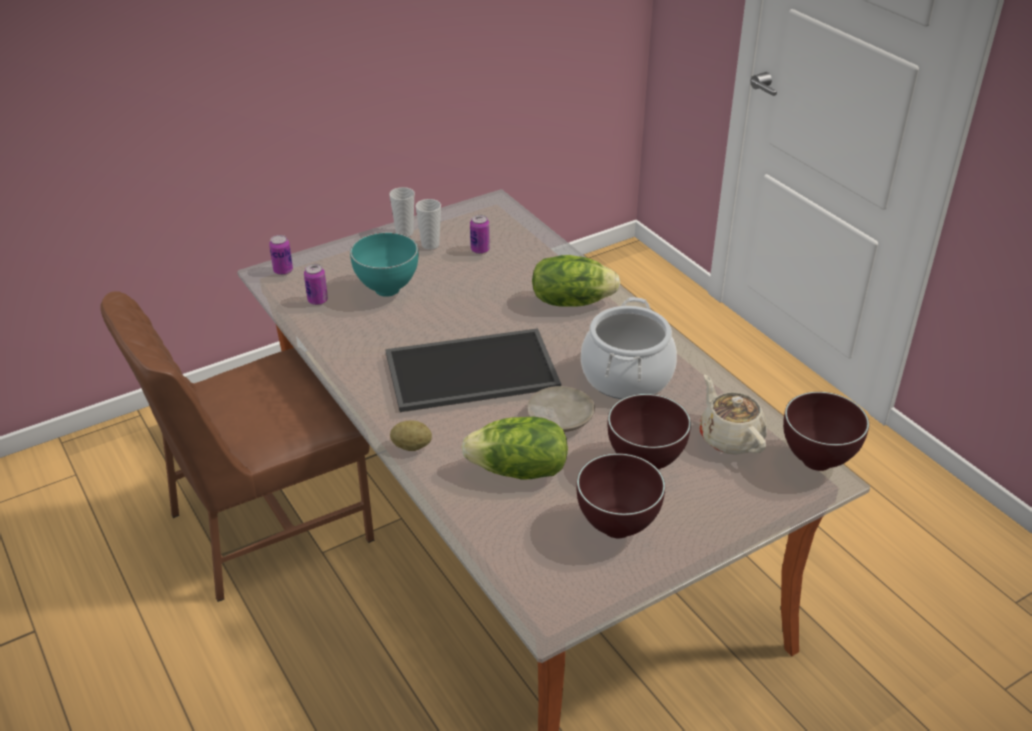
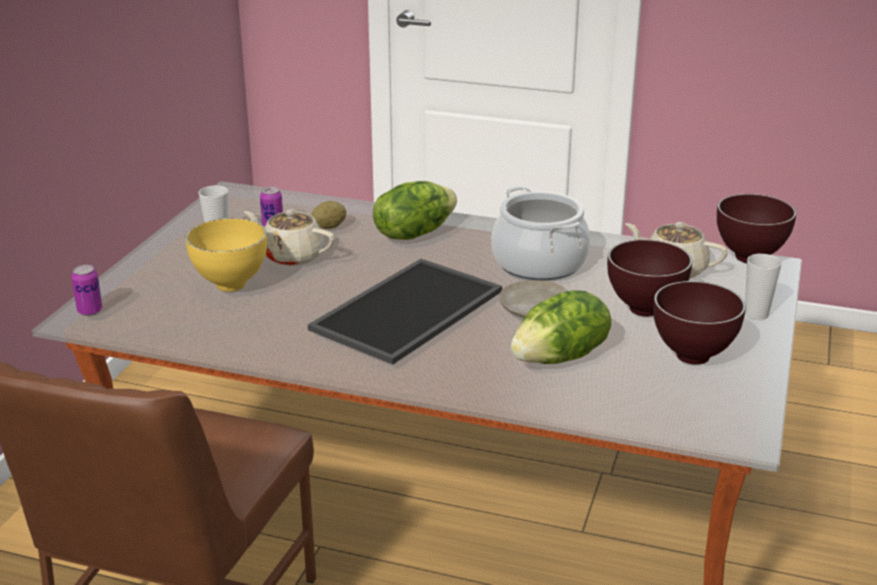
camera: 40 degrees left, 10 degrees down
(317, 300) = (169, 319): can -> none
(388, 290) = (231, 285): turquoise bowl -> yellow bowl
(404, 232) = (176, 240): cup -> cup (756, 314)
(411, 446) = (445, 383): potato -> potato (329, 227)
(459, 282) = (291, 256): none -> beige teapot

